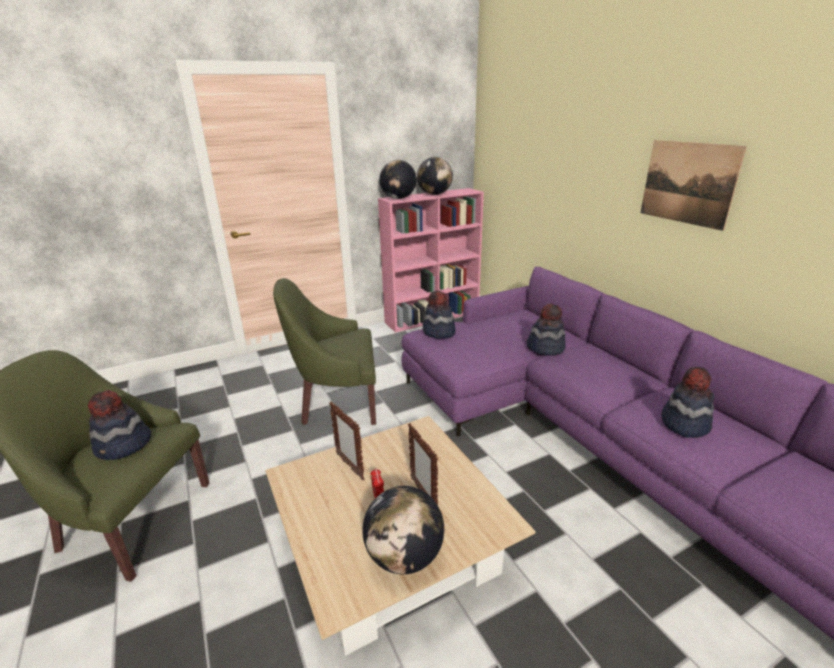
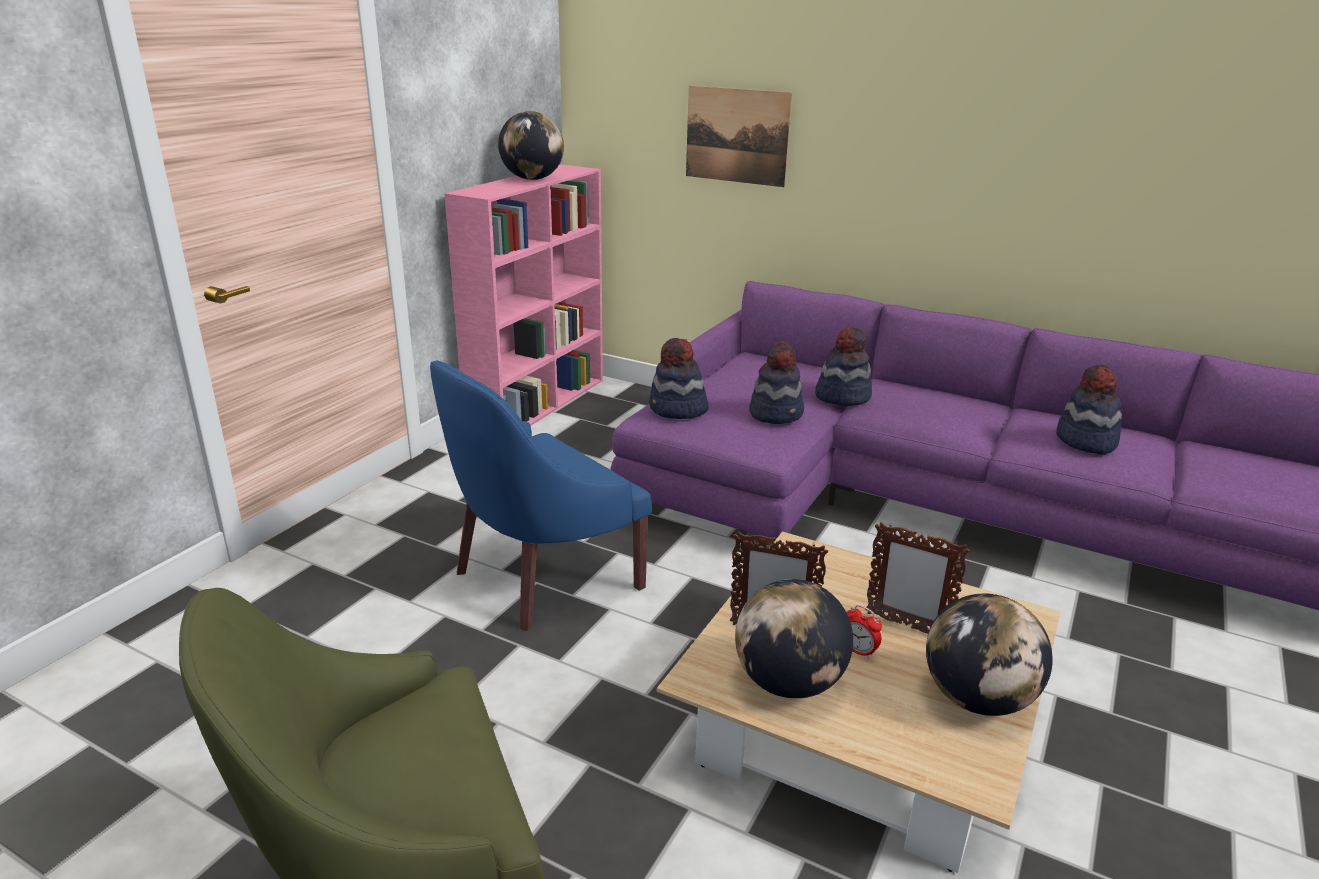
camera: 35 degrees left, 0 degrees up
(123, 446) = (411, 742): hat -> hat (776, 413)
(337, 401) = (541, 576): green armchair -> blue armchair
(398, 198) = (485, 190): globe -> globe (788, 683)
(688, 183) = (987, 137): picture -> picture (737, 136)

